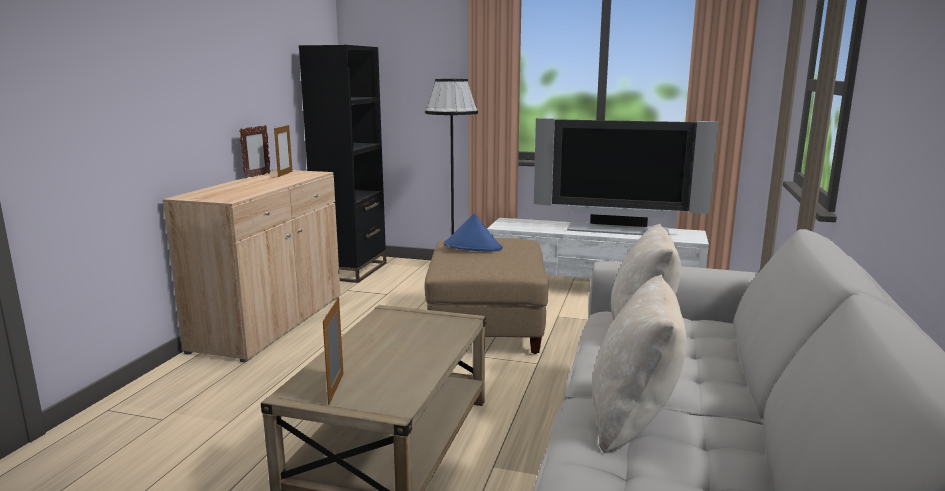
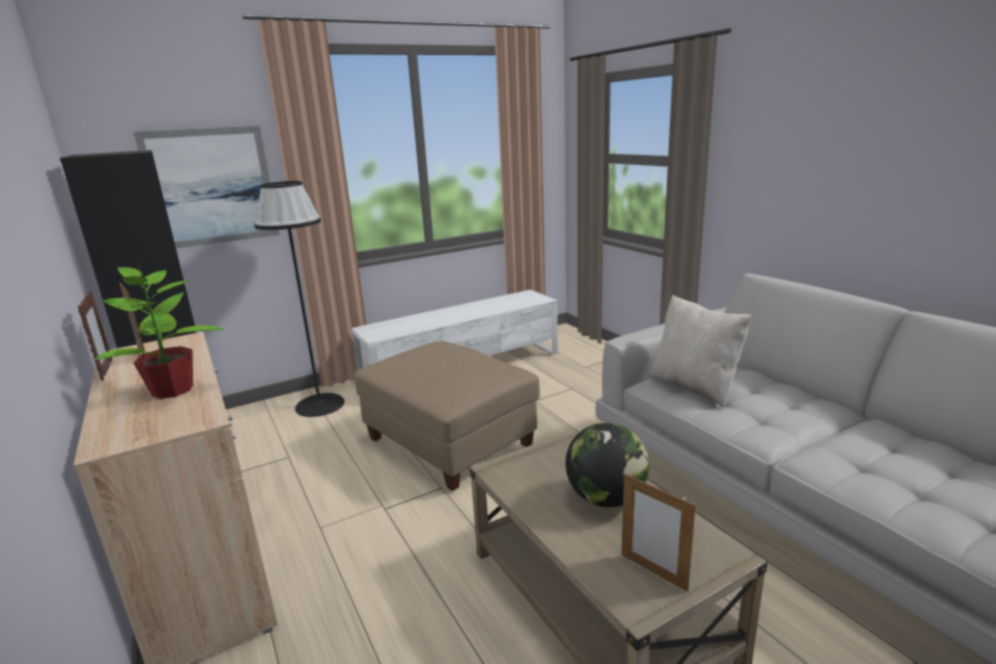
camera: 45 degrees left, 5 degrees up
(252, 188) = (173, 390): none -> potted plant
(405, 351) = (606, 498): none -> globe
(420, 79) = (211, 187): none -> picture
(473, 247) = (424, 367): blue hat -> none
(618, 230) = (476, 308): television -> none
(633, 419) = (844, 455): beige pillow -> none

